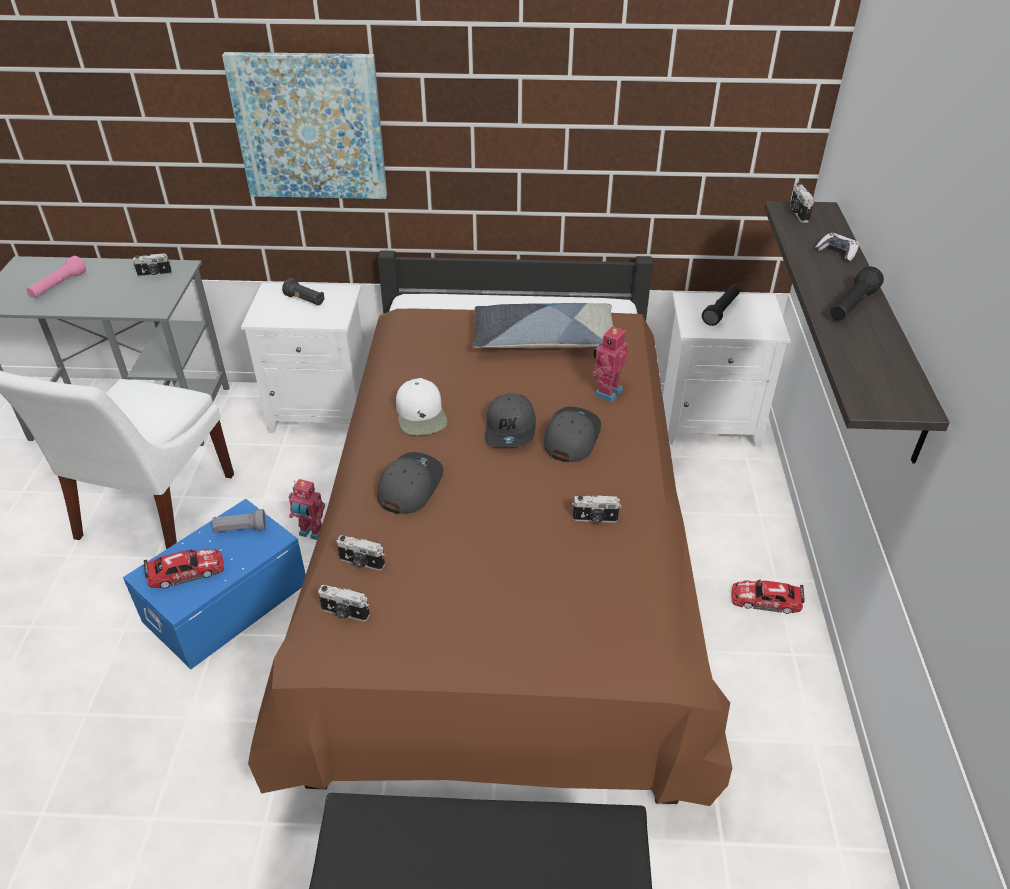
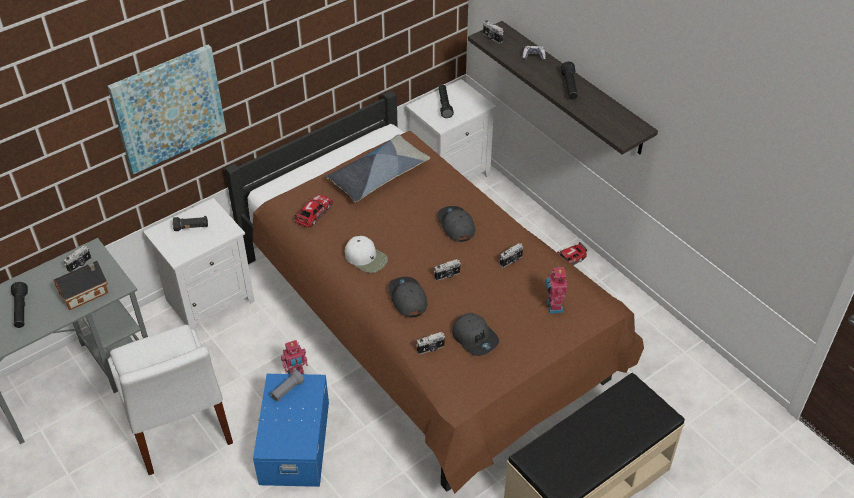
camera: 40 degrees left, 5 degrees up
(58, 286) = (21, 310): pink flashlight -> black flashlight
(124, 299) = (86, 292): none -> toy house
(186, 572) = (286, 431): toy car -> toy car (314, 213)
(345, 613) = (452, 375): camera -> camera (447, 275)
(511, 429) = (421, 238): grey cap -> grey cap (475, 337)
(606, 391) = (445, 189): toy robot -> toy robot (553, 307)

